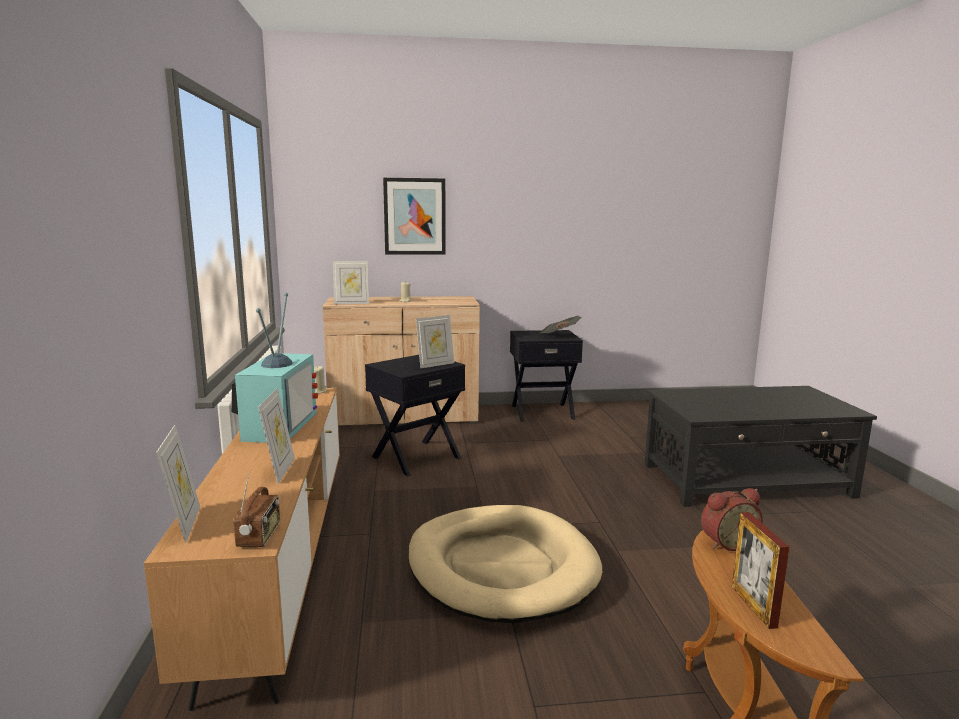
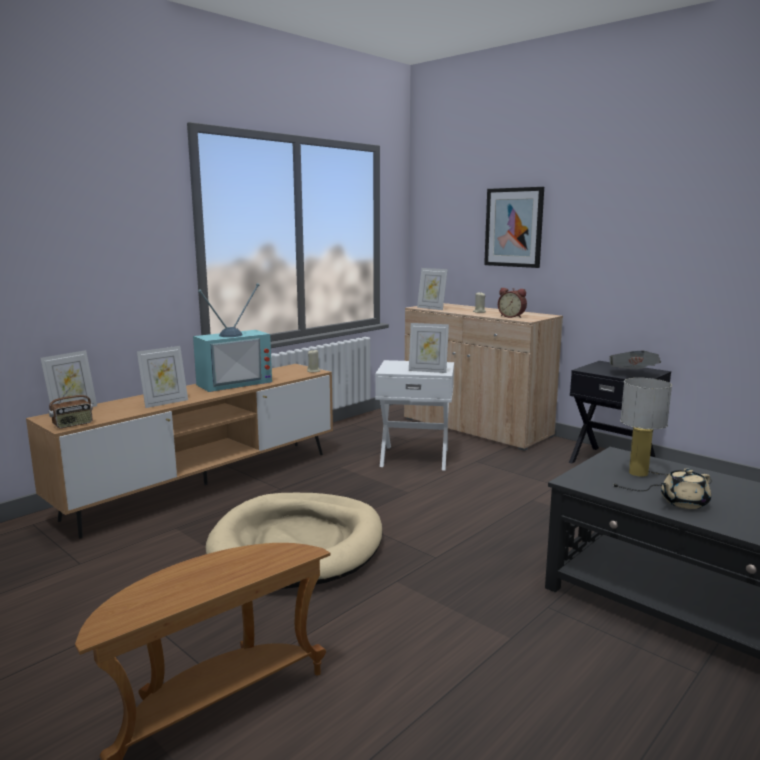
camera: 50 degrees right, 0 degrees up
(415, 457) = (415, 457): black side table -> white side table
(712, 400) = (650, 477): none -> table lamp
(726, 542) = (272, 556): alarm clock -> alarm clock (512, 316)
(753, 606) = (161, 587): picture frame -> none
(759, 409) = (683, 503): none -> beige teapot

